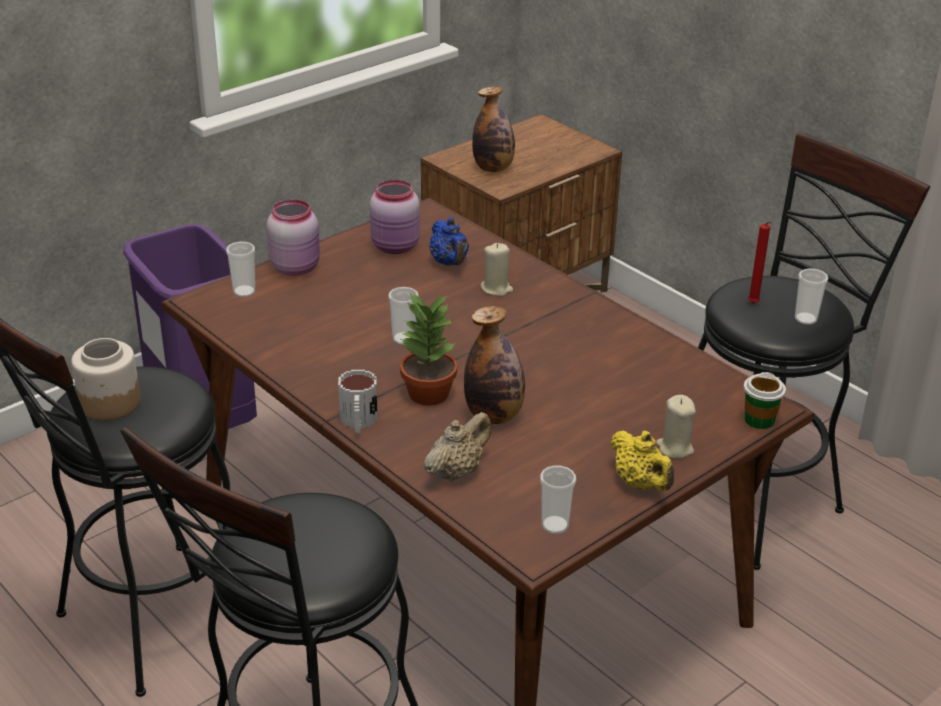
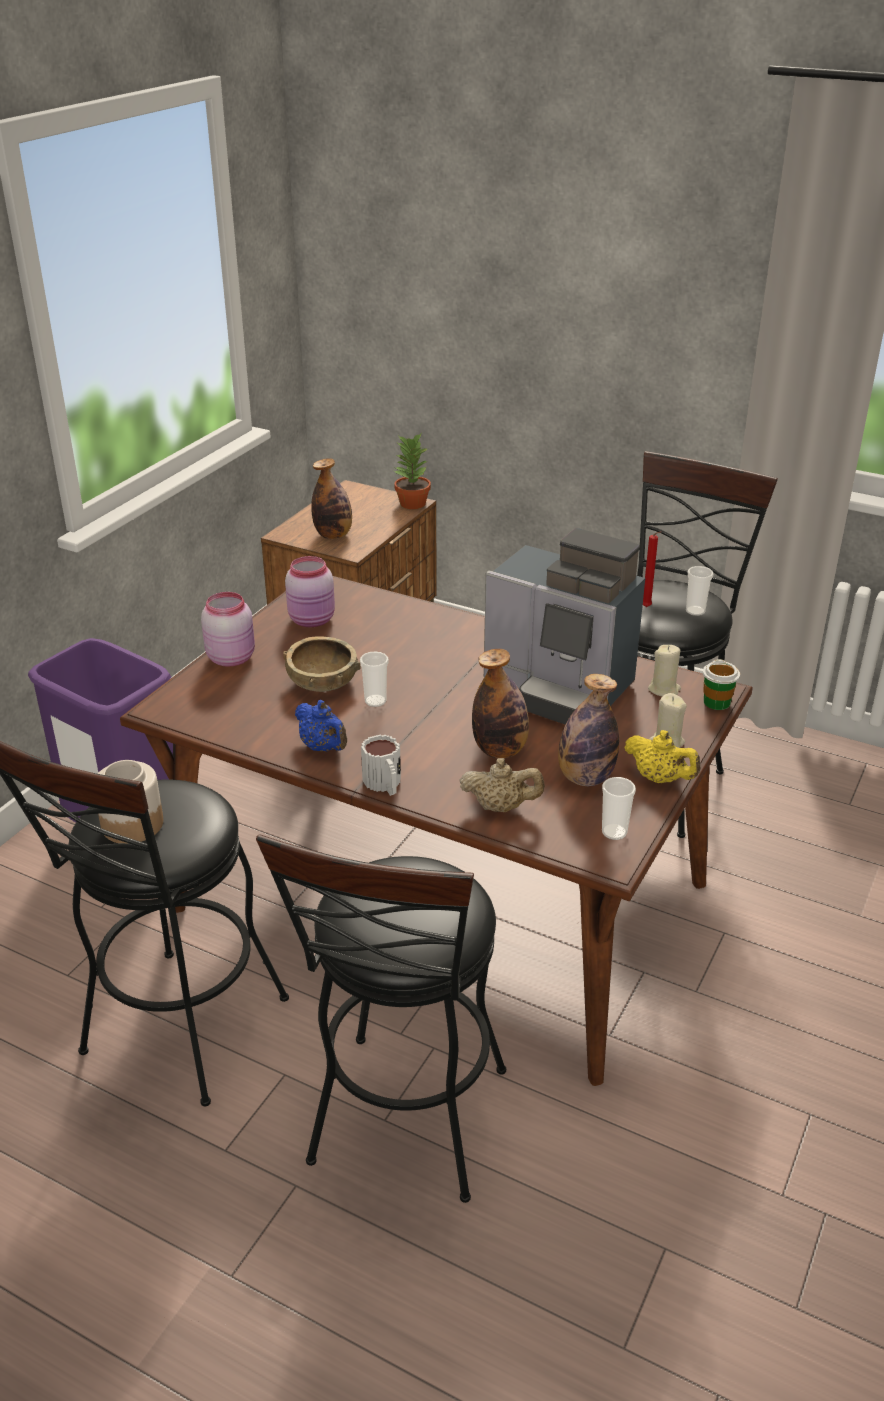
camera: 20 degrees left, 0 degrees up
(244, 291) = (197, 690): cup -> none
(365, 309) = (322, 682): none -> brown bowl
(427, 393) = (429, 745): potted plant -> potted plant (412, 503)
(449, 263) = (371, 625): blue teapot -> blue teapot (323, 747)
(457, 471) = (501, 807): beige teapot -> beige teapot turned 75 degrees clockwise
(496, 289) = (427, 639): beige candle -> beige candle (664, 689)
(562, 464) = (585, 778): none -> bottle
(598, 368) = (560, 689): none -> coffee machine

